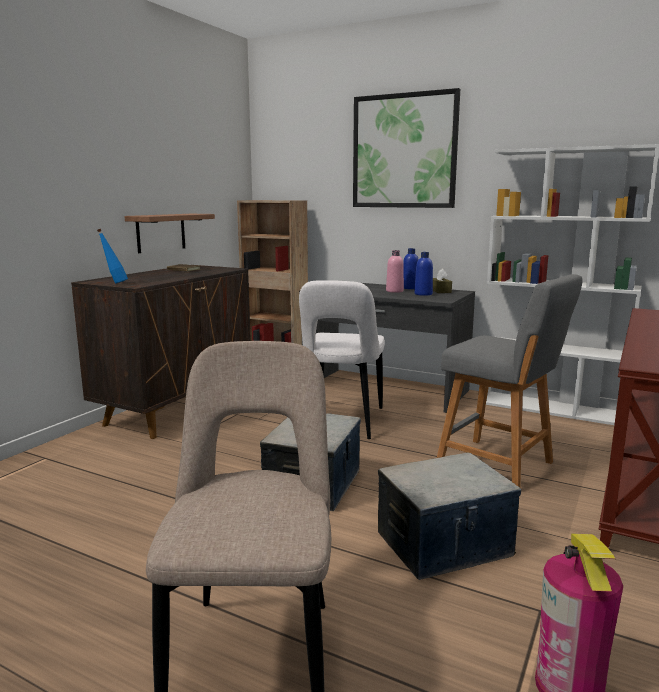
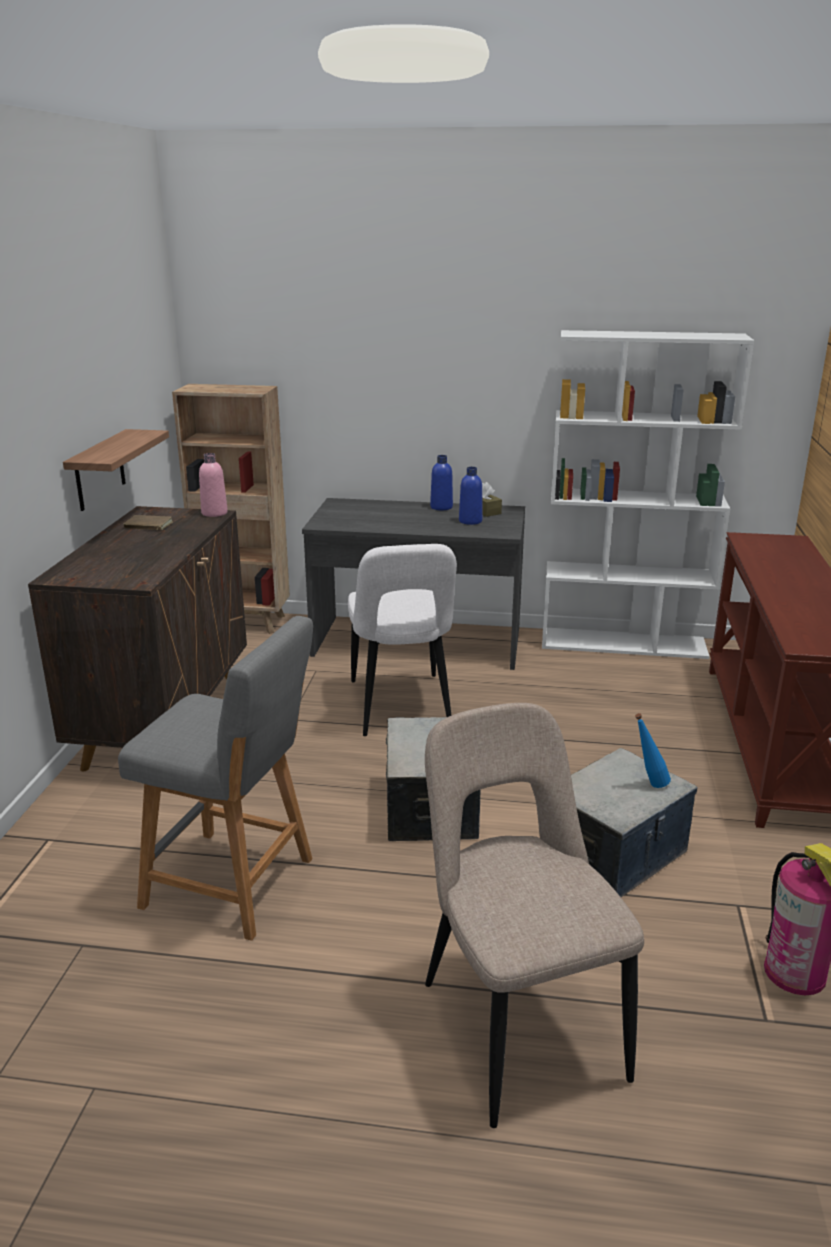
camera: 20 degrees left, 10 degrees up
(114, 283) = (101, 579): blue bottle -> blue bottle (648, 785)
(394, 291) = (429, 517): pink bottle -> pink bottle (214, 513)
(404, 151) = (422, 321): picture -> none
(500, 466) = (614, 740): grey stool -> grey stool (236, 885)

